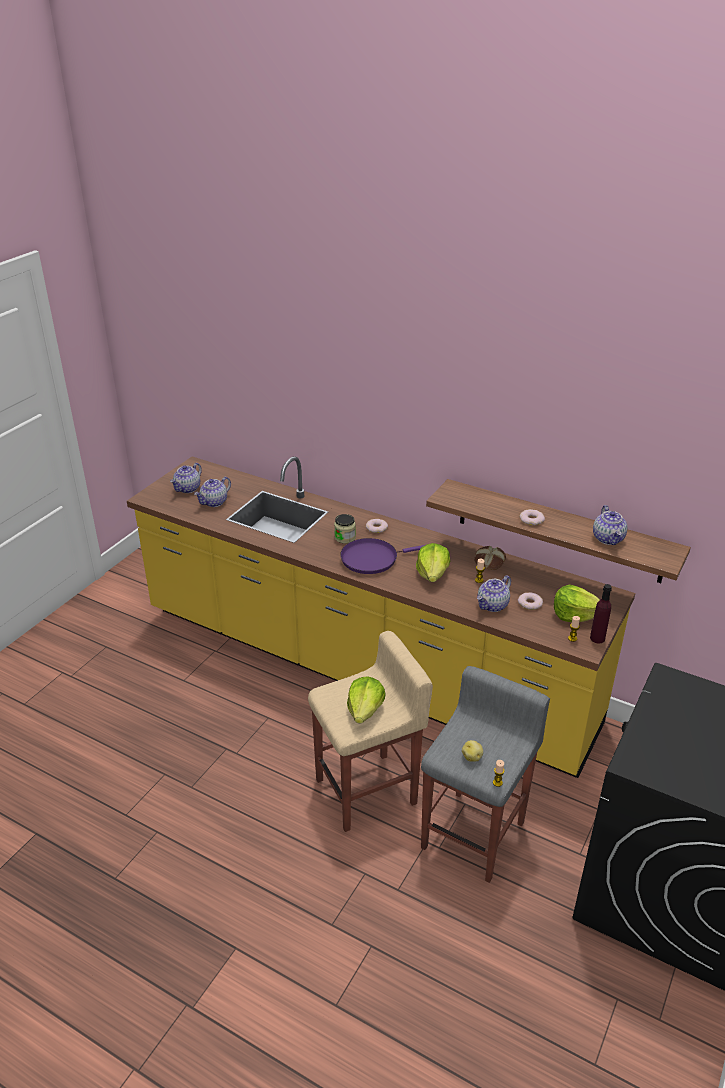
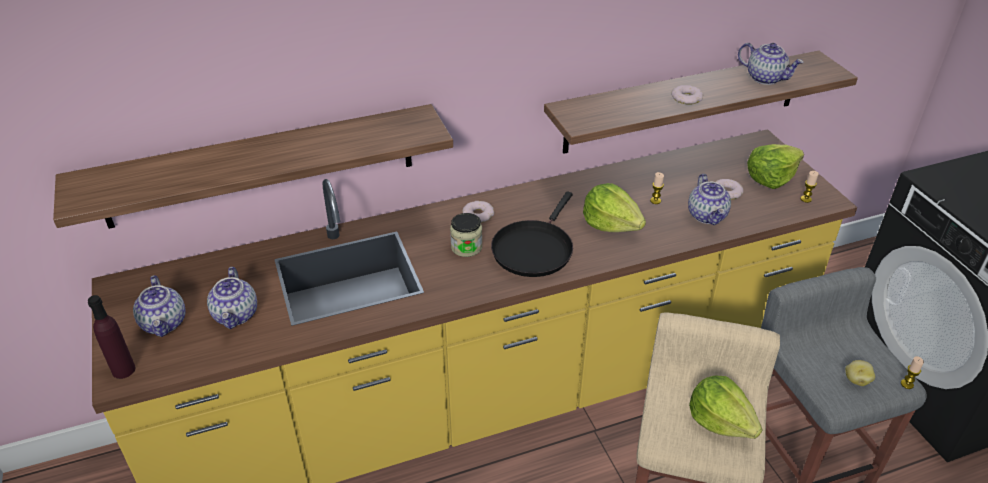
camera: 50 degrees left, 5 degrees up
(278, 435) = (261, 166): none -> shelf
(373, 559) = (534, 249): purple frying pan -> black frying pan
(489, 561) = (630, 177): bread -> none
(597, 638) = (818, 185): purple bottle -> purple bottle (123, 370)

